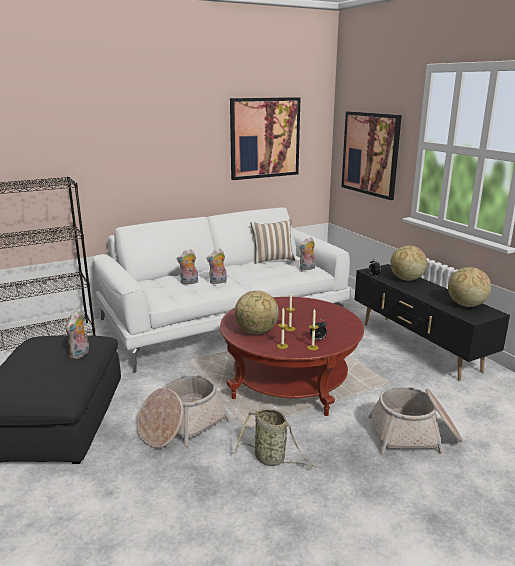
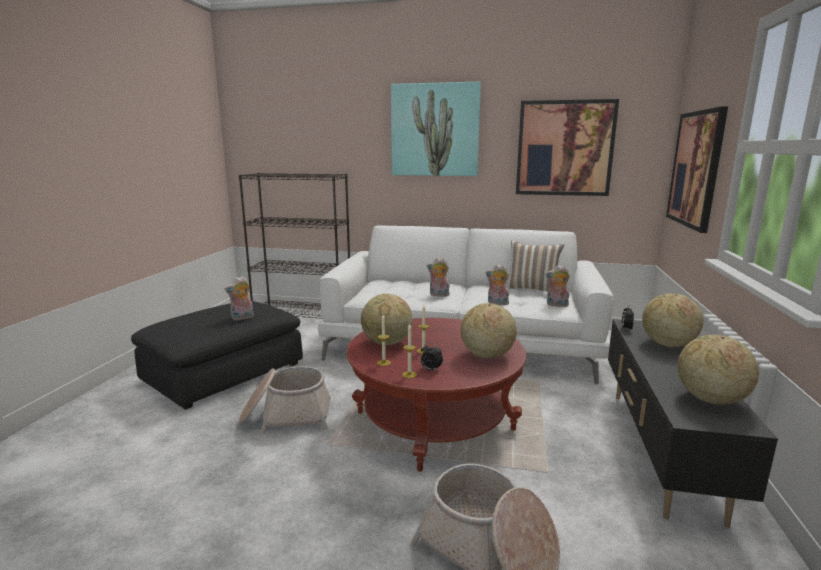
camera: 40 degrees right, 5 degrees down
(157, 126) = (435, 130): none -> picture
(189, 283) = (412, 290): plush toy -> plush toy (497, 303)
(272, 459) = (303, 483): basket -> none
(330, 318) = (486, 355): none -> globe

